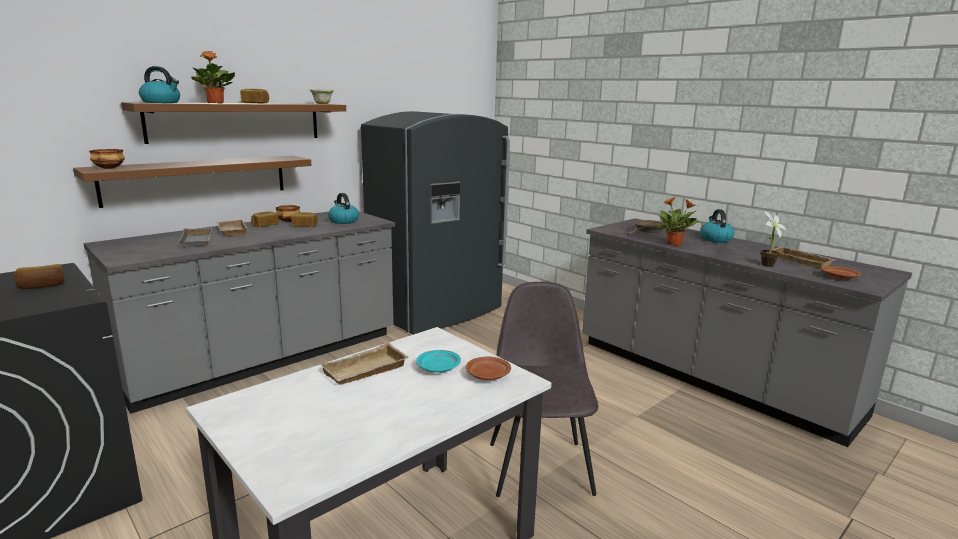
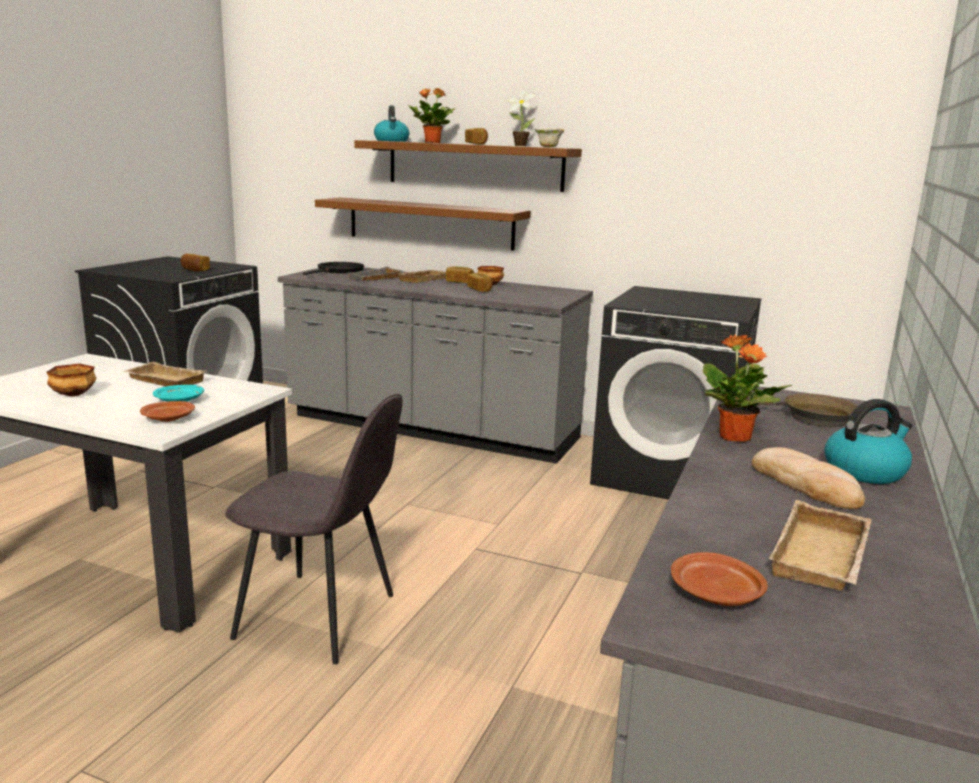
camera: 65 degrees right, 0 degrees up
(108, 168) = (347, 199): bowl -> bowl (73, 394)
(131, 246) = (339, 271): none -> black frying pan
(343, 221) = (525, 295): kettle -> none
(437, 311) = (668, 475): grey fridge -> black washing machine
(539, 466) = (320, 617): grey chair -> grey chair turned 45 degrees clockwise
(731, 248) = (806, 484): none -> bread
(766, 265) = (700, 513): potted plant -> potted plant (518, 146)

